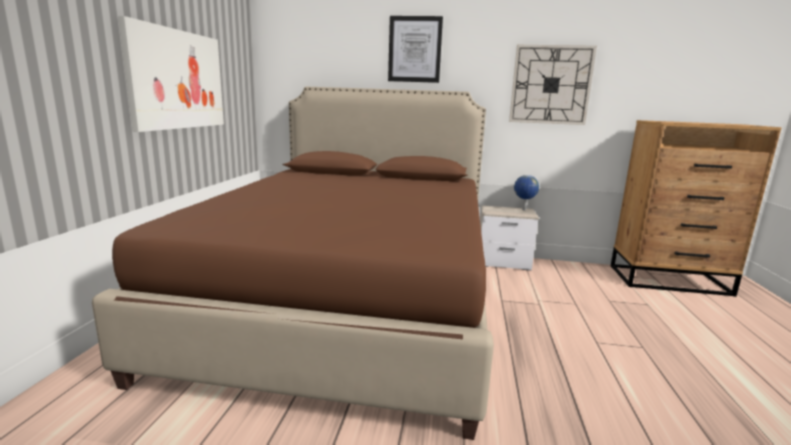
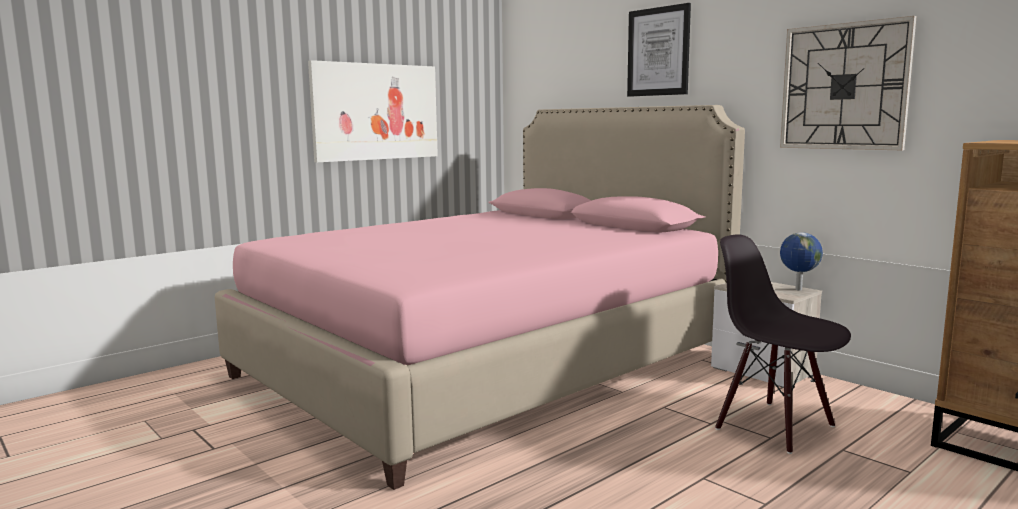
camera: 40 degrees right, 5 degrees down
(350, 299) = (487, 365): brown bed -> pink bed
(566, 296) = (775, 427): none -> black chair

